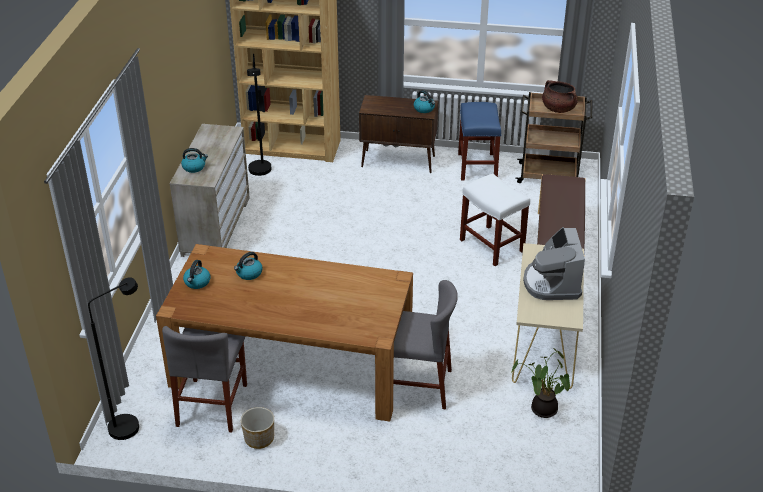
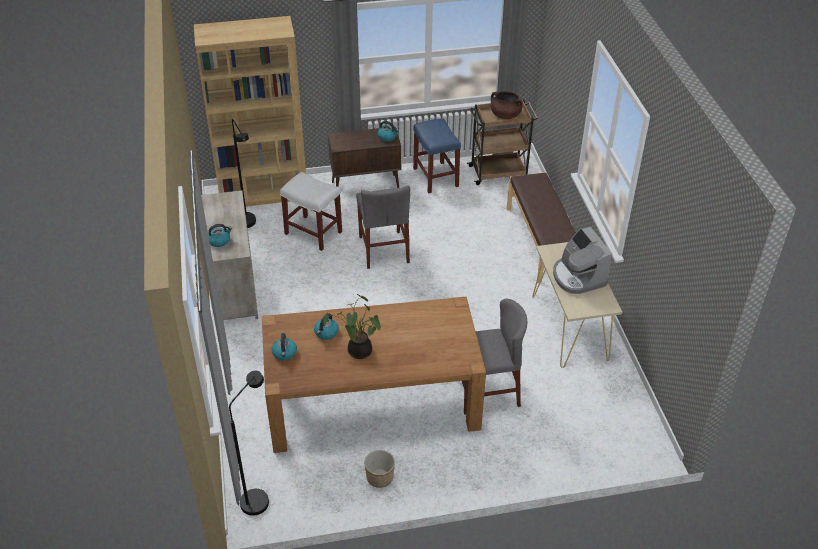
camera: 20 degrees left, 5 degrees up
(212, 405) = (322, 458): grey chair -> grey chair (383, 249)
(492, 246) = (485, 248): white stool -> white stool (314, 233)
(541, 409) = (595, 385): potted plant -> potted plant (357, 352)

